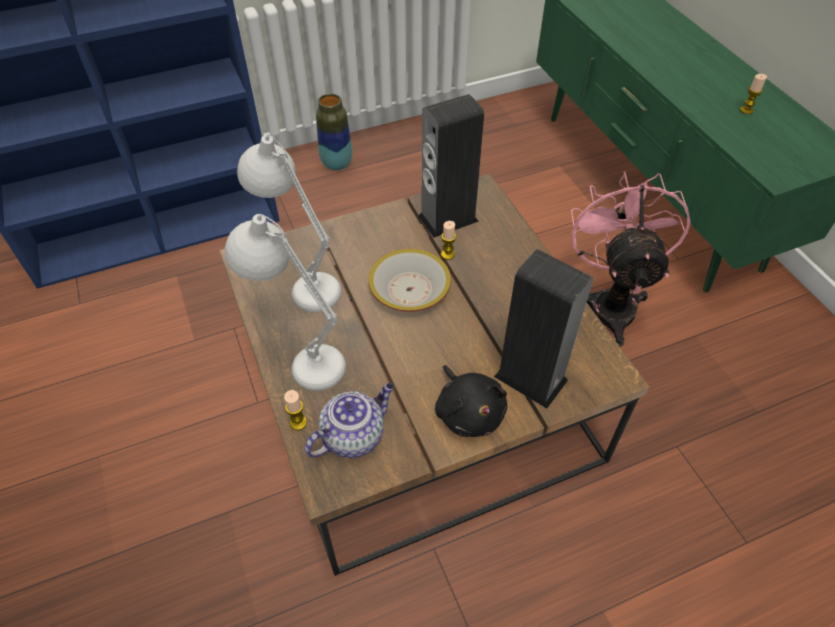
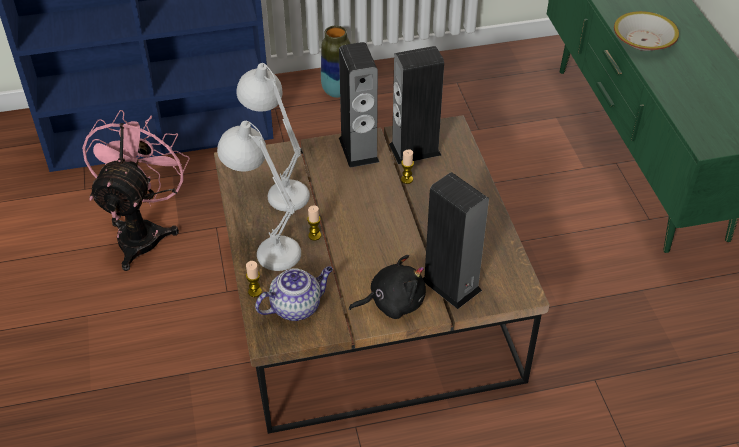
camera: 10 degrees right, 5 degrees down
(385, 226) = (358, 150): none -> speaker
(409, 290) = (367, 204): bowl -> bowl (643, 41)
(468, 412) = (392, 302): black plush toy -> black plush toy turned 90 degrees counterclockwise
(610, 301) = (569, 249): pink fan -> pink fan (144, 232)
(746, 110) = (704, 84): candle -> candle (314, 235)

